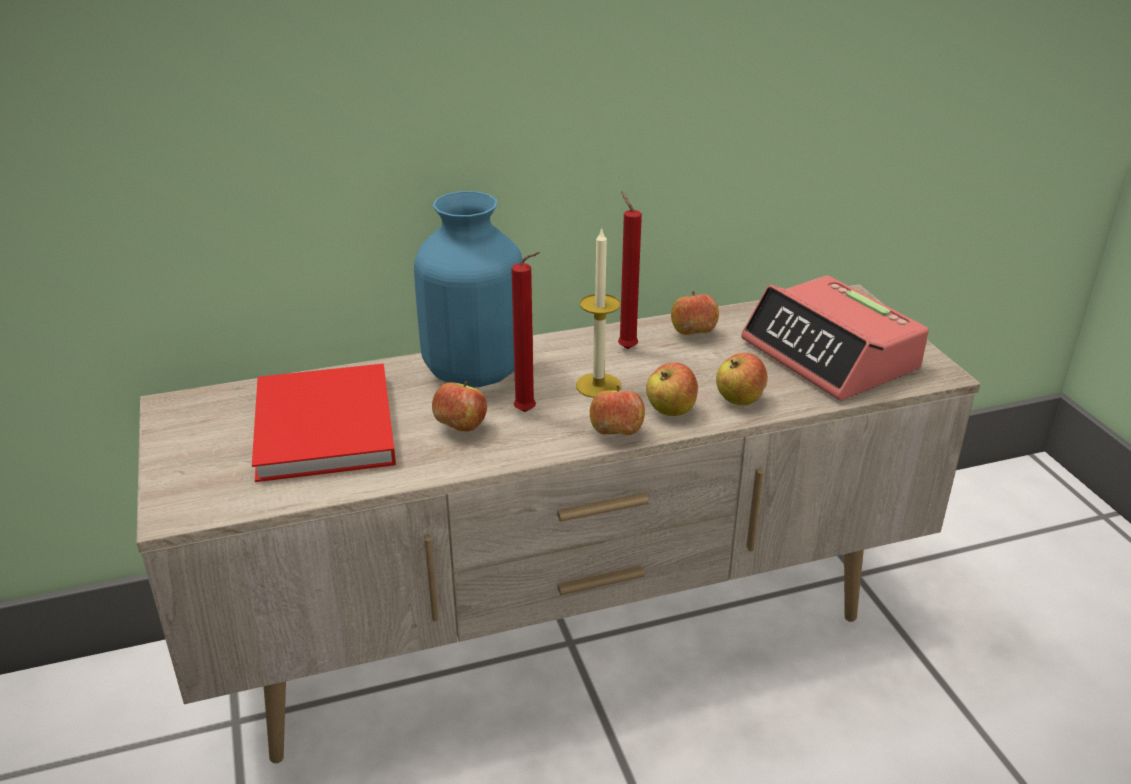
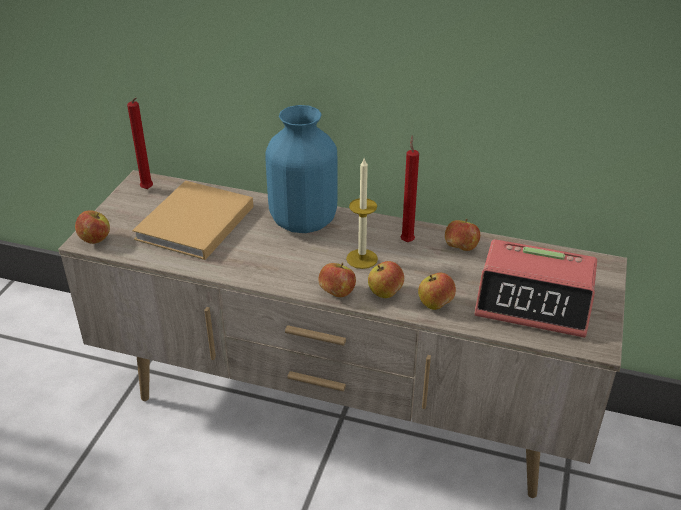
camera: 35 degrees right, 5 degrees up
(324, 430) = (193, 225): red book -> beige book
(460, 427) = (259, 252): apple -> apple (95, 240)
(528, 413) = (304, 259): red candle -> red candle (148, 190)
(830, 355) = (535, 300): alarm clock -> alarm clock turned 75 degrees counterclockwise

